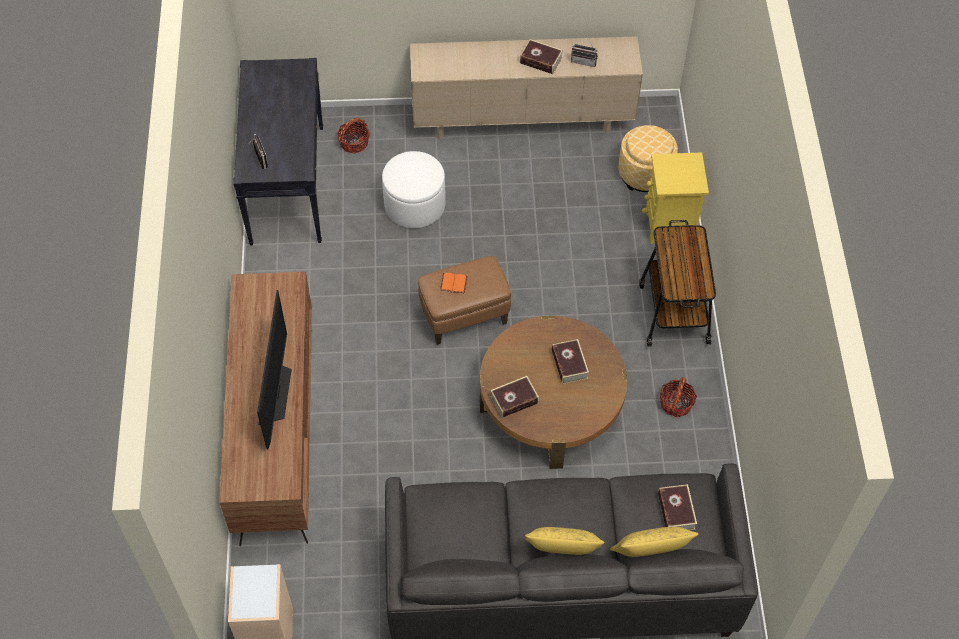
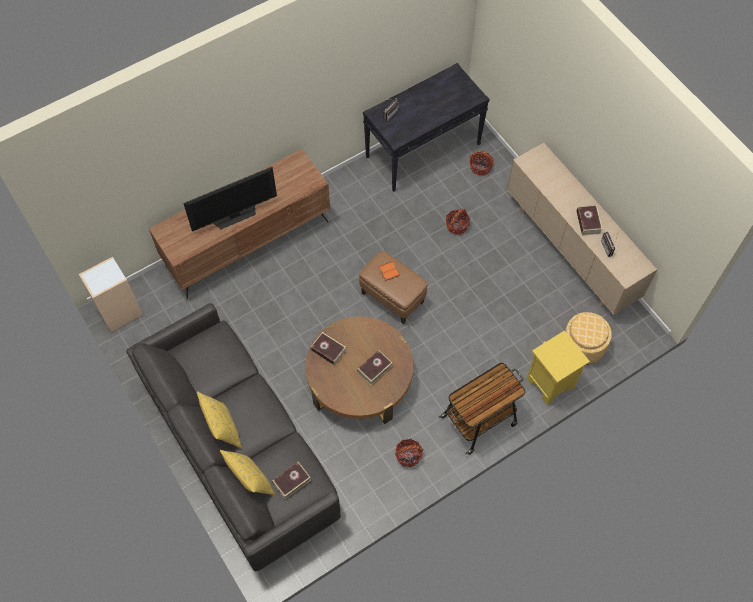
camera: 60 degrees right, 5 degrees up
(414, 205) = (457, 225): white ottoman -> basket

